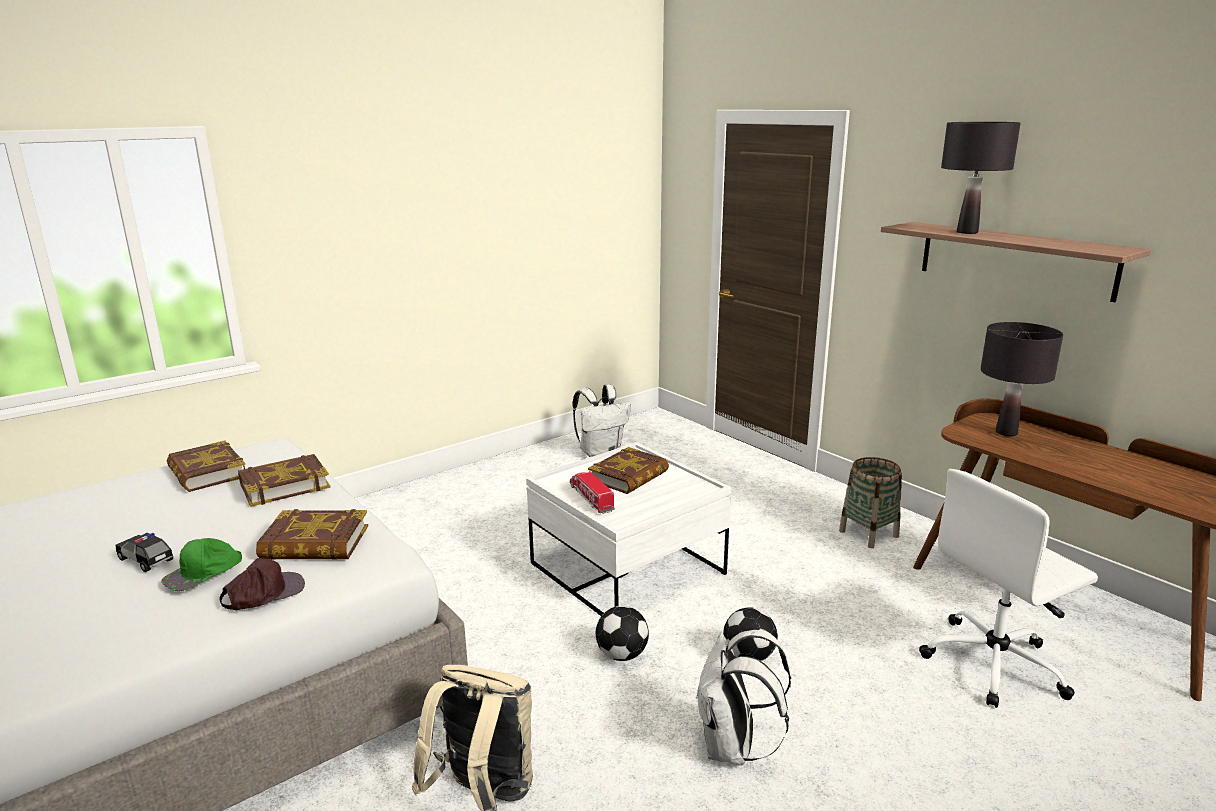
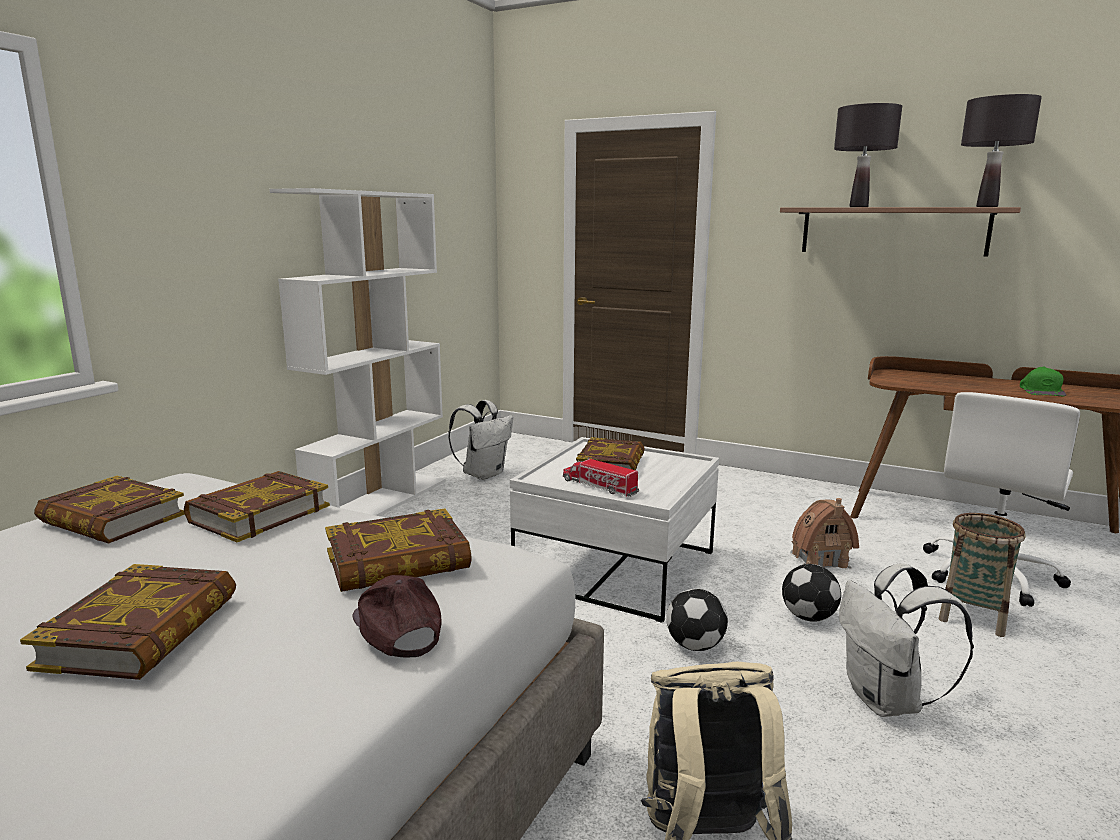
camera: 25 degrees left, 5 degrees down
(146, 560) = (142, 631): toy car -> book
(204, 572) = (270, 624): green cap -> green cap (1041, 391)
(263, 592) = (397, 628): brown cap -> brown cap turned 60 degrees counterclockwise
(494, 466) = (379, 502): none -> white bookcase
(824, 605) = (820, 560): none -> toy house
(869, 534) = (789, 499): basket -> basket (973, 616)
(1006, 433) = (918, 378): black table lamp -> black table lamp (987, 207)

